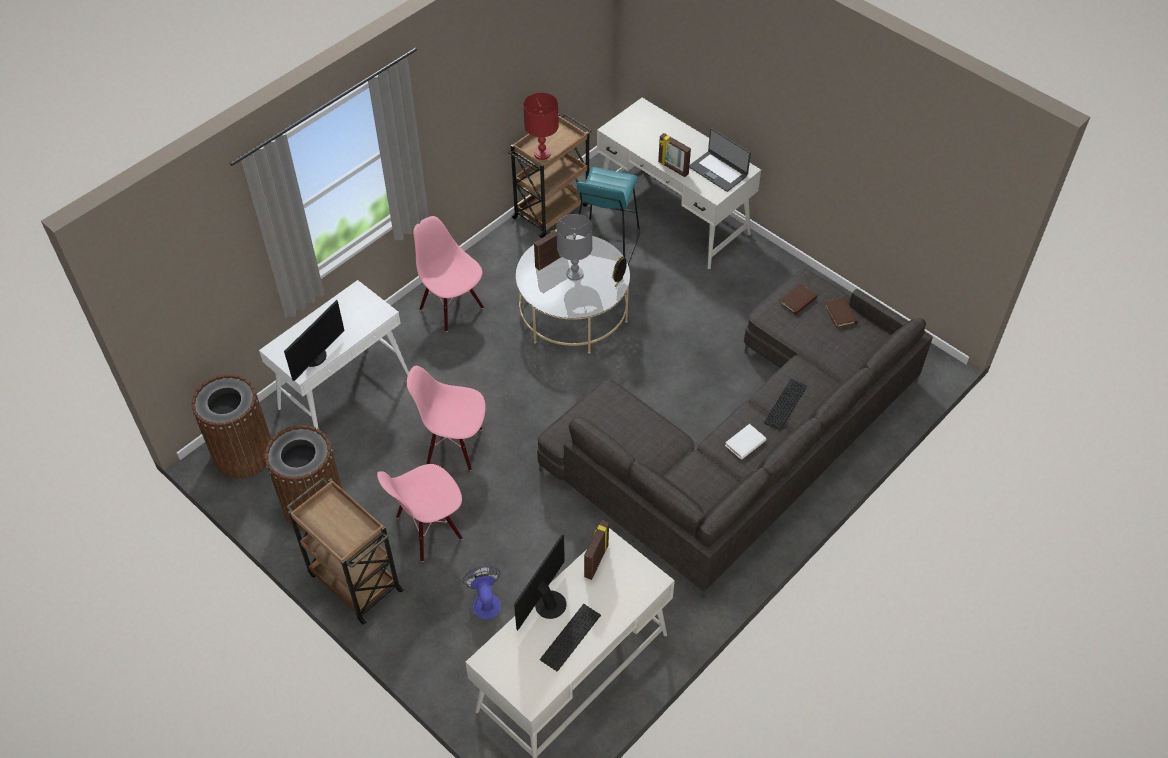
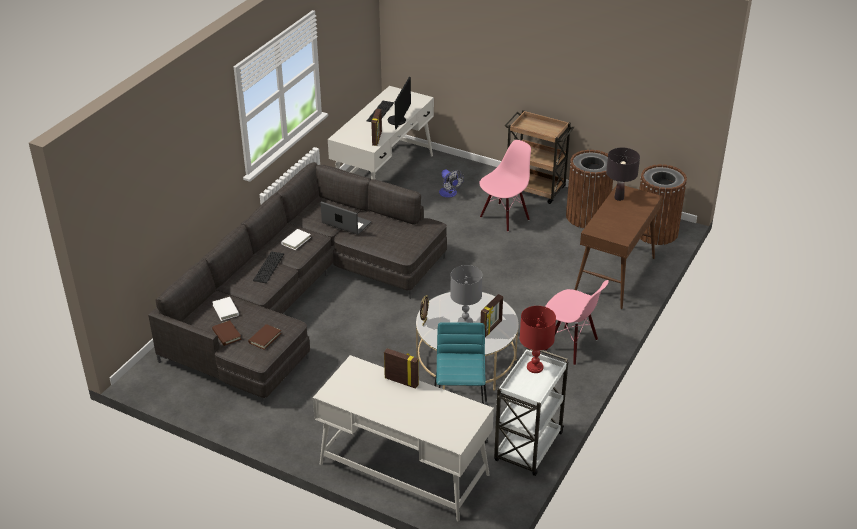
camera: 165 degrees right, 15 degrees down
(315, 357) = (619, 198): monitor -> black table lamp
(345, 391) = (614, 276): white console table -> brown console table
(454, 446) = (513, 260): pink chair -> none
(552, 210) = (528, 448): brown cart -> white cart
(718, 171) = (355, 387): laptop -> laptop (346, 223)
(841, 348) = (226, 310): none -> white book

